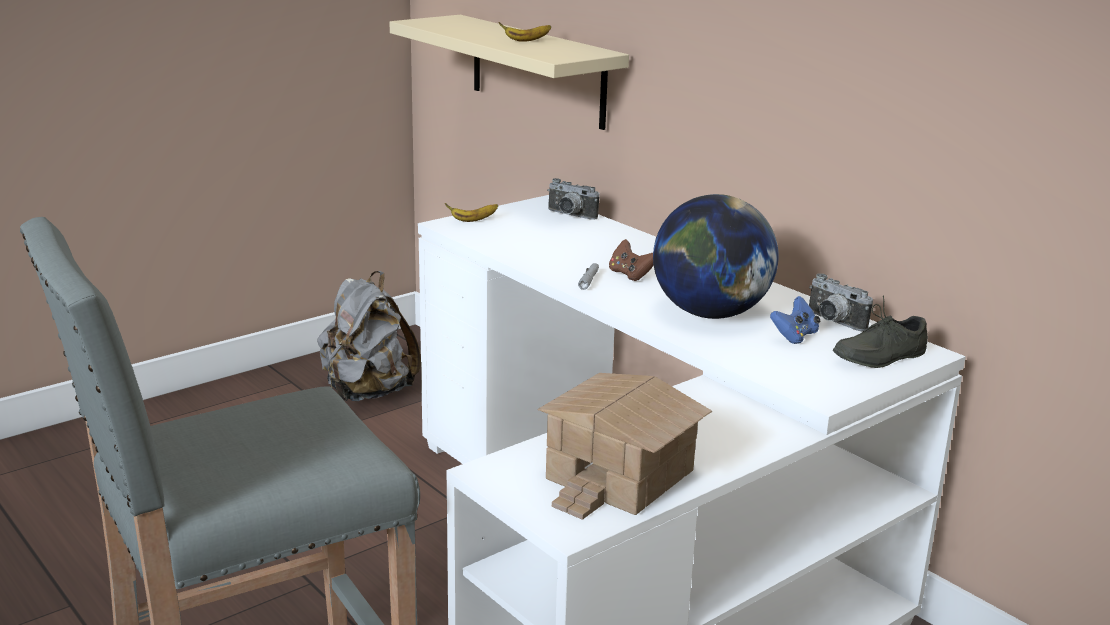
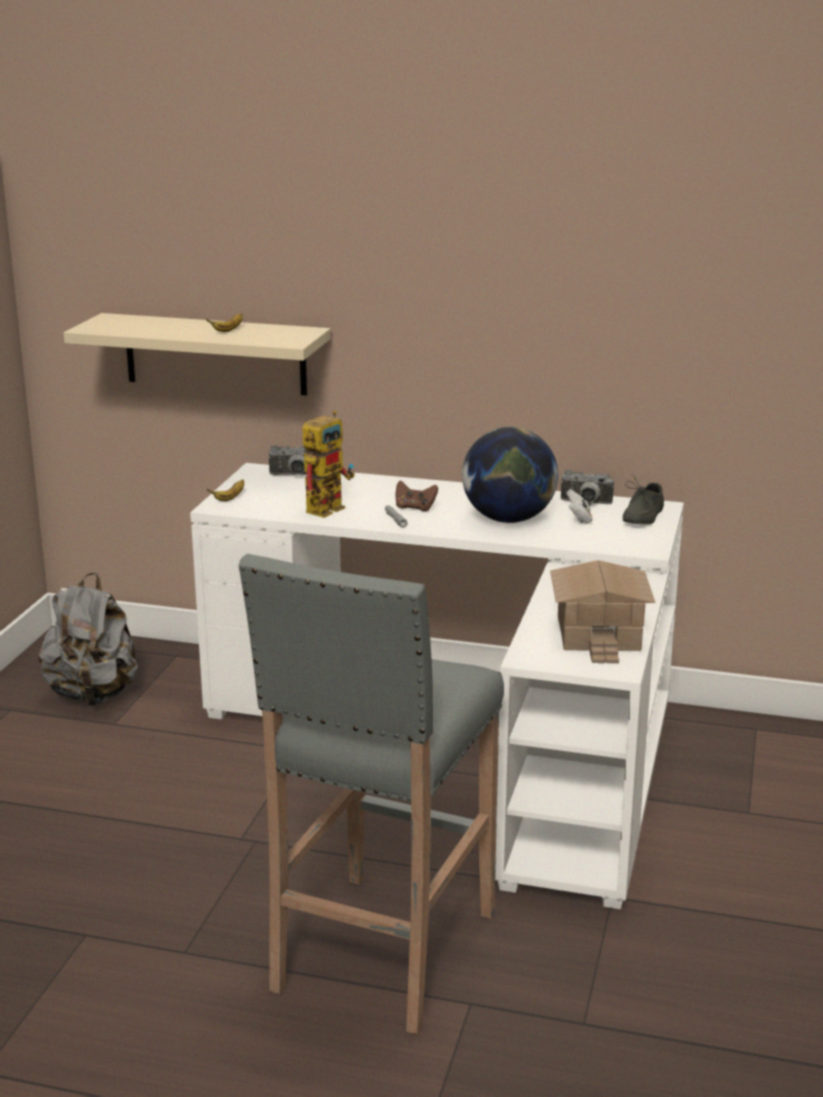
camera: 35 degrees left, 0 degrees up
(547, 251) = (328, 506): none -> toy robot
(794, 336) = (579, 519): blue game controller -> white game controller

